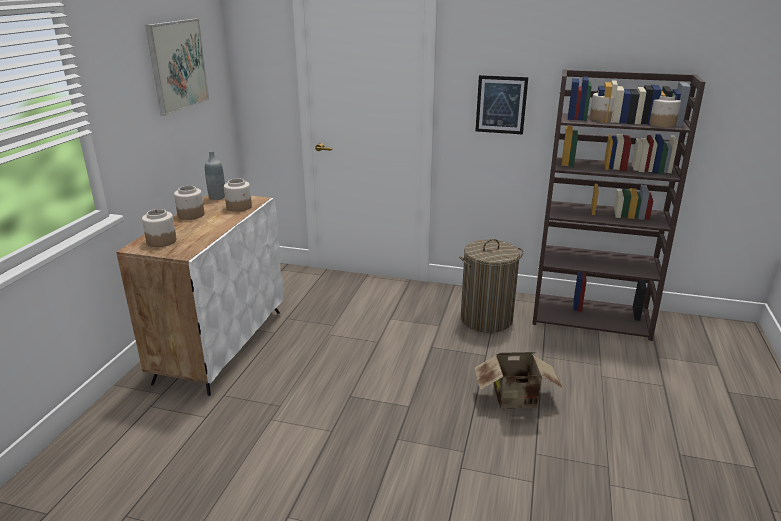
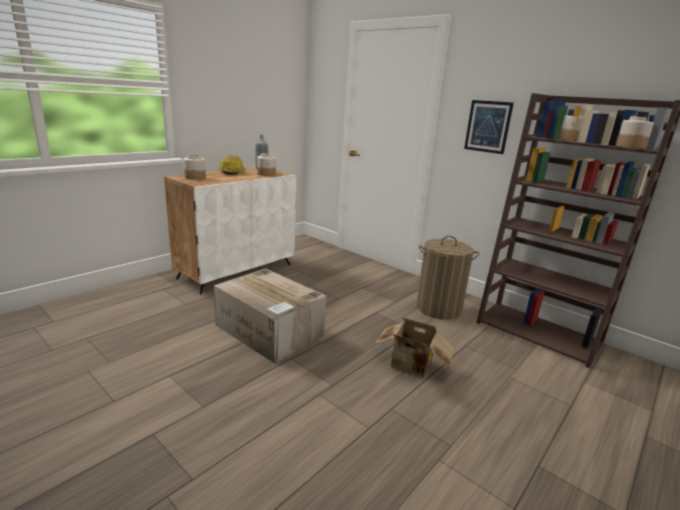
camera: 25 degrees right, 5 degrees down
(178, 65) = (258, 76): picture -> none
(191, 215) = (232, 172): jar -> hard hat
(343, 413) = (270, 331): none -> cardboard box

